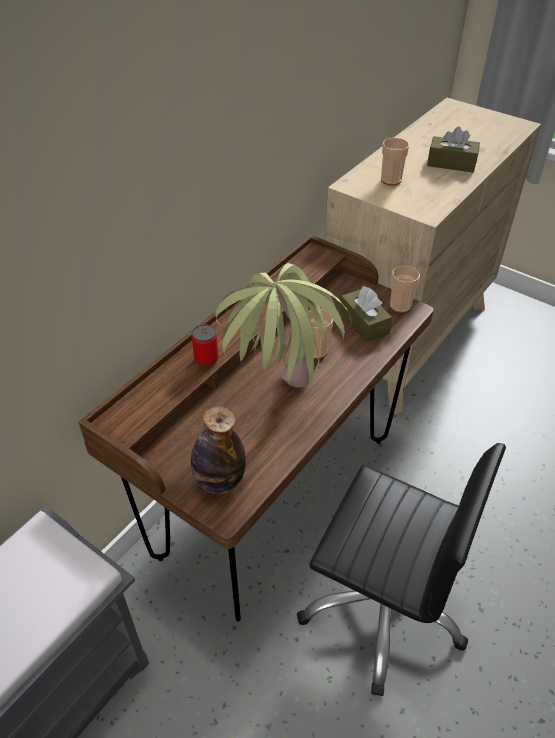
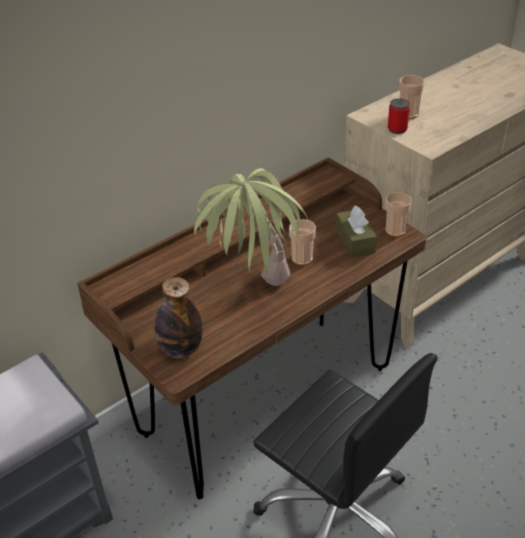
camera: 15 degrees right, 5 degrees down
(206, 359) = (198, 249): can -> can (397, 129)
(451, 163) = (474, 104): brown tissue box -> none

